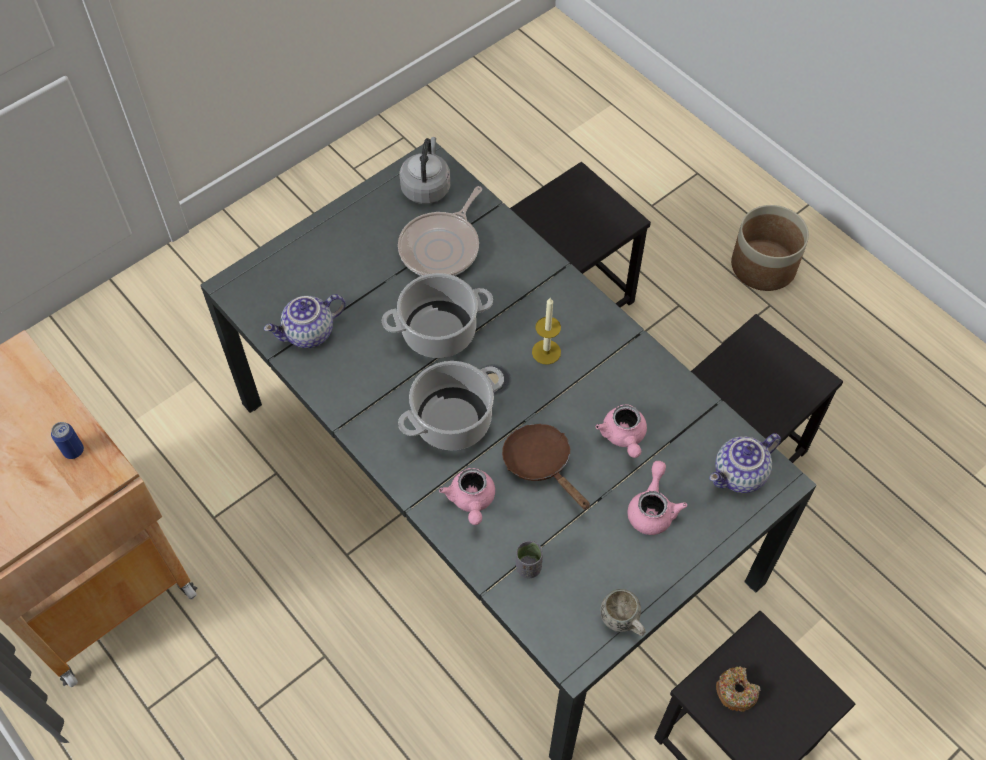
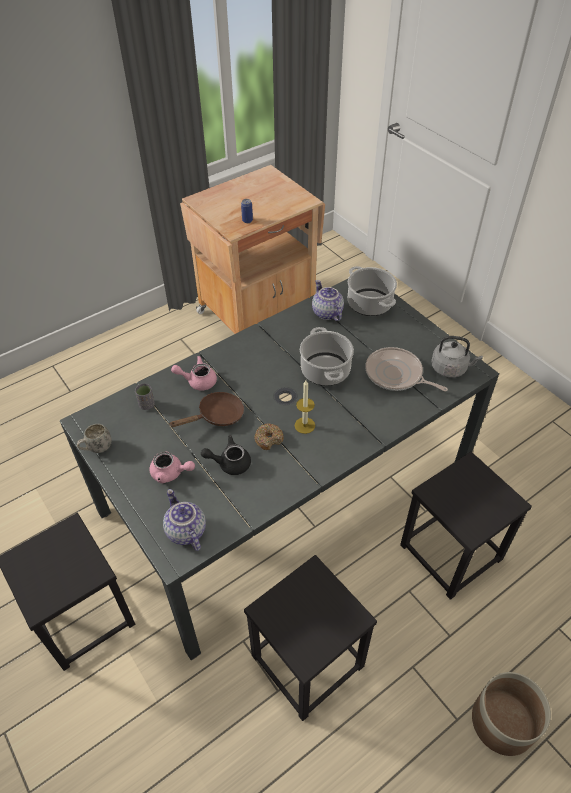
camera: 95 degrees right, 10 degrees down
(452, 421) = (255, 374): cooking pot -> cooking pot (369, 303)
(623, 437) = (229, 463): pink teapot -> black teapot
(736, 691) = (64, 550): donut -> donut (269, 439)

